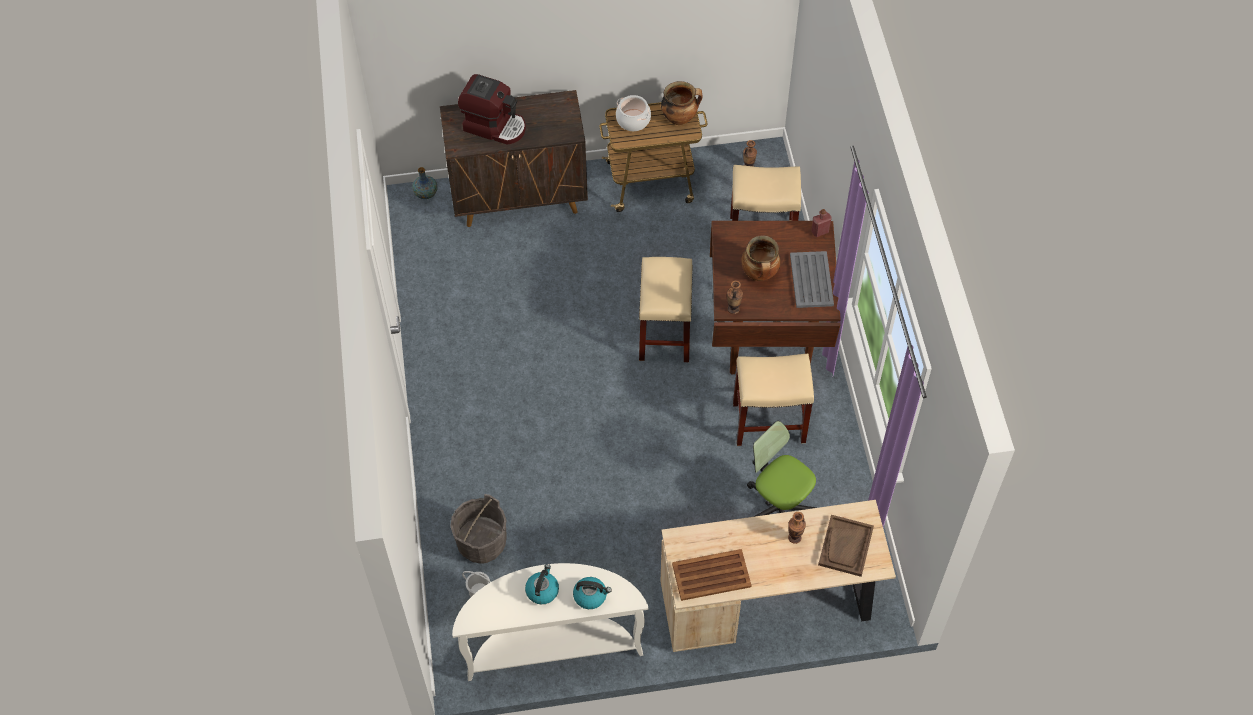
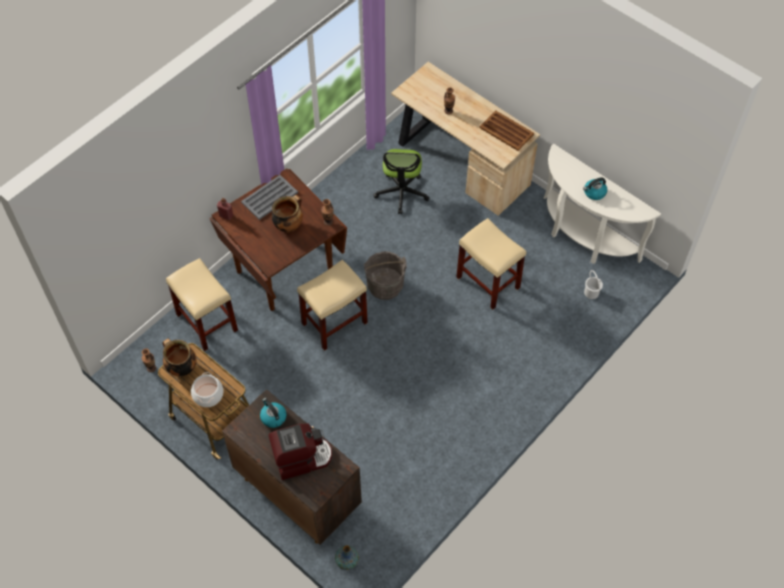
camera: 130 degrees left, 0 degrees up
(481, 543) = (563, 314): grey bucket -> grey bucket (385, 286)
(495, 126) = (302, 458): coffee machine -> coffee machine turned 90 degrees clockwise
(590, 596) = (574, 170): kettle -> kettle (273, 417)
(768, 423) = (350, 230): beige stool -> beige stool (488, 282)
(845, 546) = (431, 88): brown tray -> none

